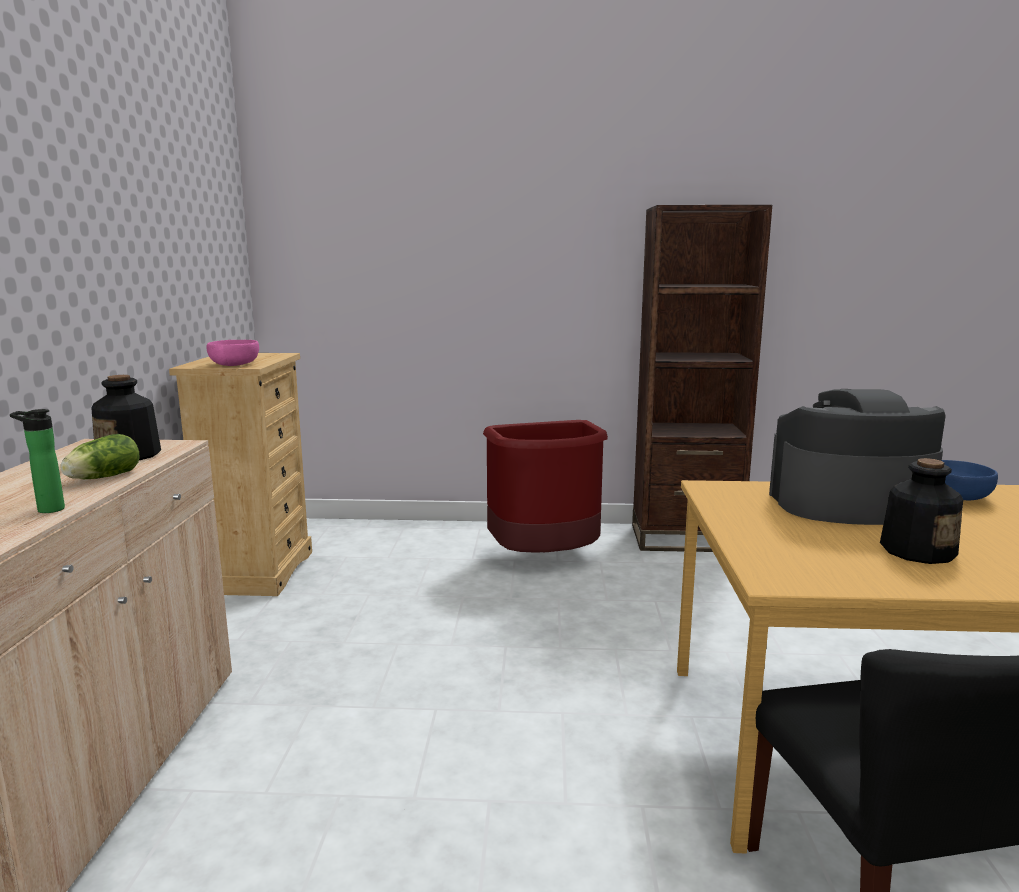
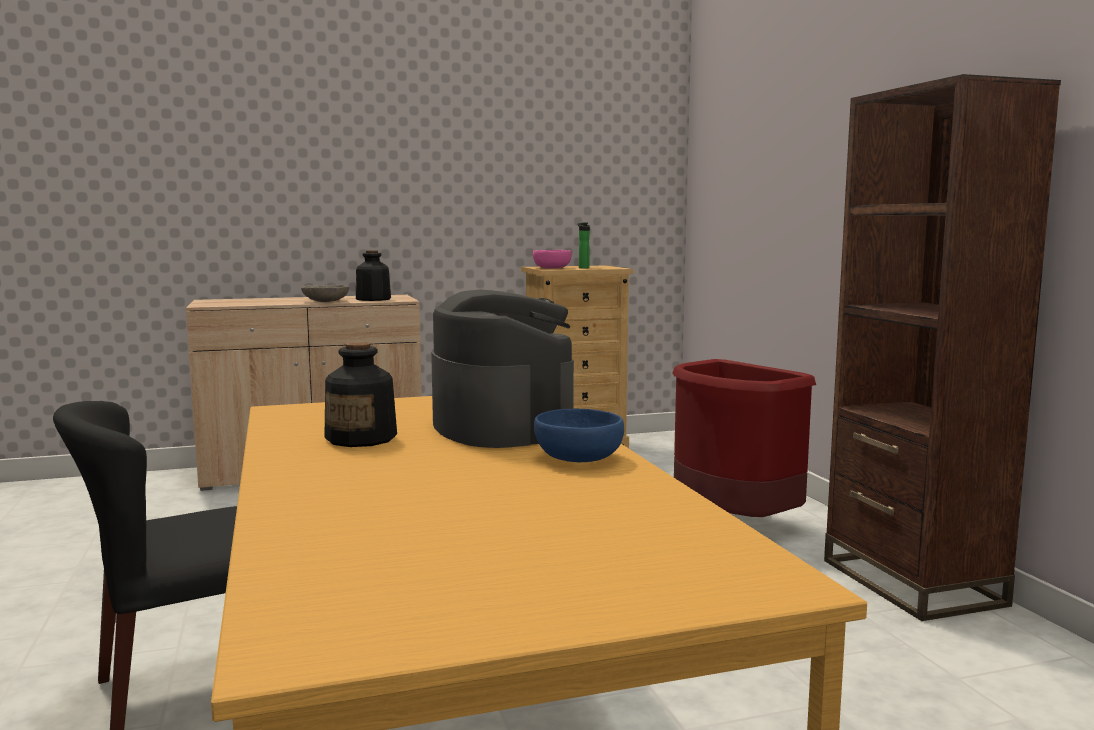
camera: 70 degrees right, 5 degrees down
(47, 509) = (270, 303): bottle -> bottle (583, 268)
(101, 478) = (326, 301): lettuce -> grey bowl

